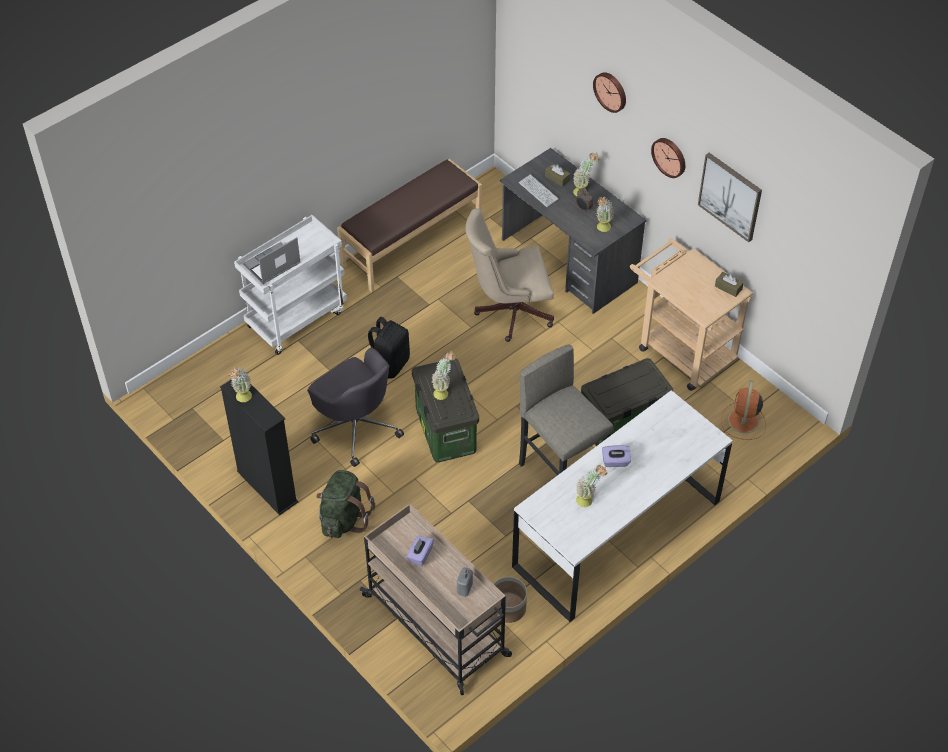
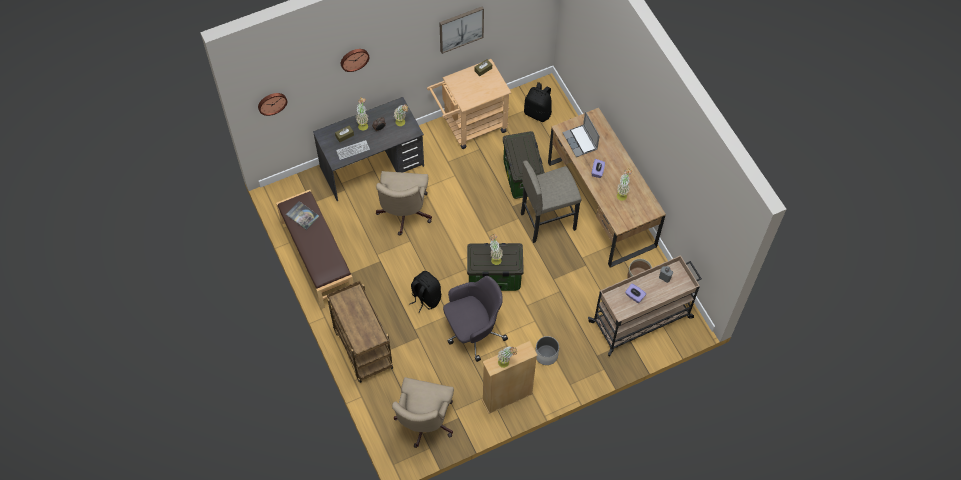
camera: 75 degrees left, 10 degrees up
(207, 405) = (423, 423): none -> beige office chair
(267, 487) = (507, 397): black bookcase -> beige bookcase
(272, 265) = (363, 332): laptop -> laptop (580, 141)
(297, 318) = (362, 348): white cart -> brown cart
(344, 518) = (546, 355): green backpack -> white planter
(437, 185) = (302, 215): none -> book
(617, 533) = (601, 204): white desk -> brown desk
(670, 156) = (410, 50): wall clock -> wall clock (272, 103)
(743, 422) = (538, 112): orange fan -> black backpack

